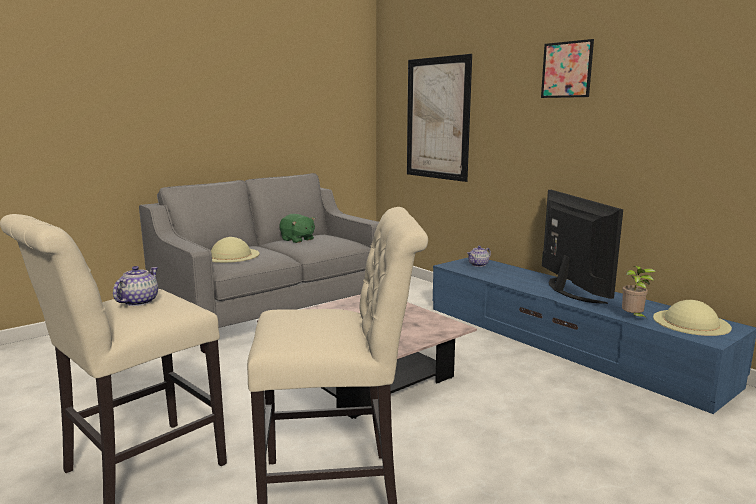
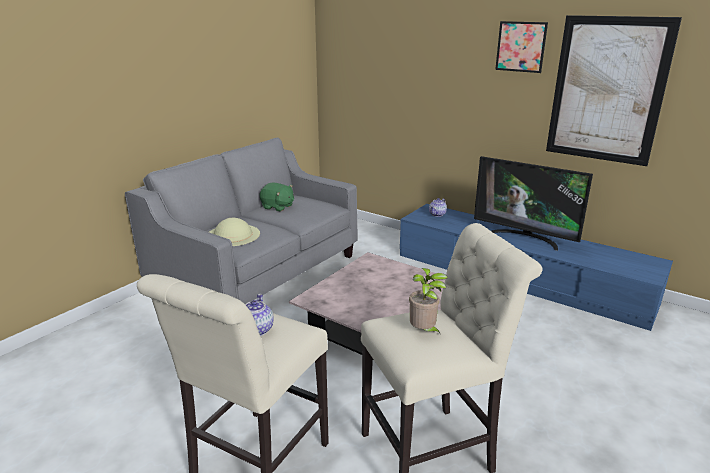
camera: 15 degrees left, 10 degrees up
(437, 118) = (386, 79): picture -> picture (607, 90)
(568, 291) = (524, 237): television -> television turned 150 degrees clockwise
(633, 318) = (587, 262): potted plant -> potted plant (424, 332)
(691, 322) = (628, 261): beige hat -> none

